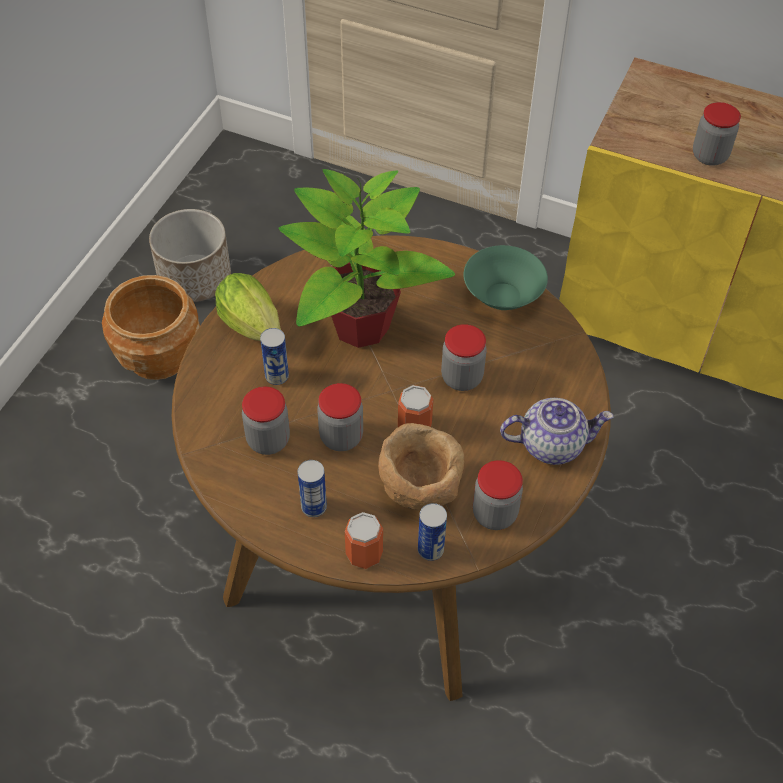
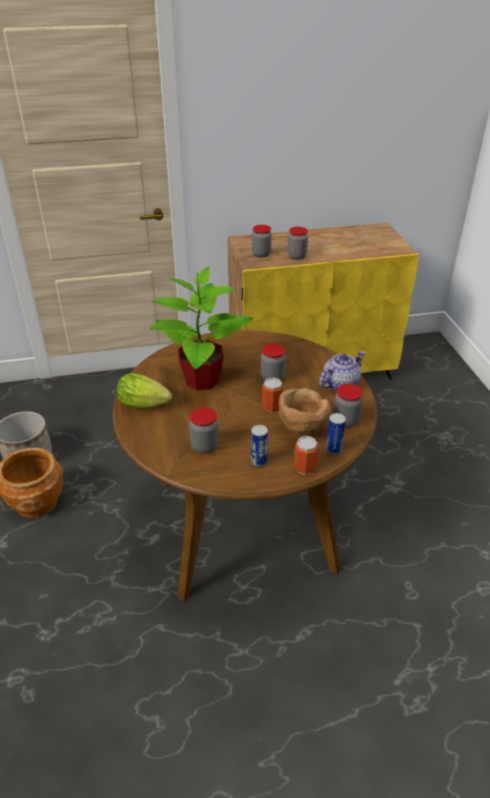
camera: 35 degrees left, 15 degrees down
(277, 376) = (180, 418): can -> none
(341, 437) = (241, 427): jar -> jar (261, 254)
(502, 297) = (257, 342): green bowl -> none

